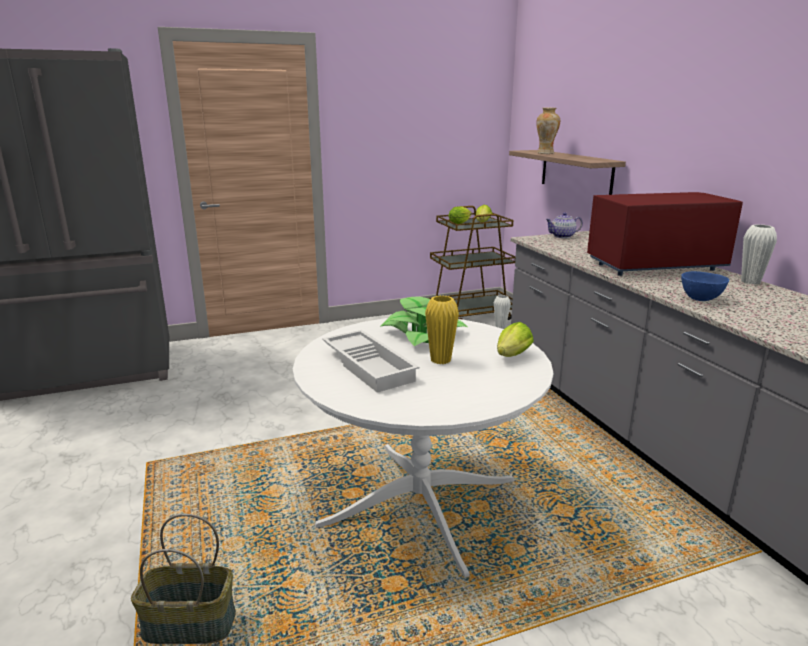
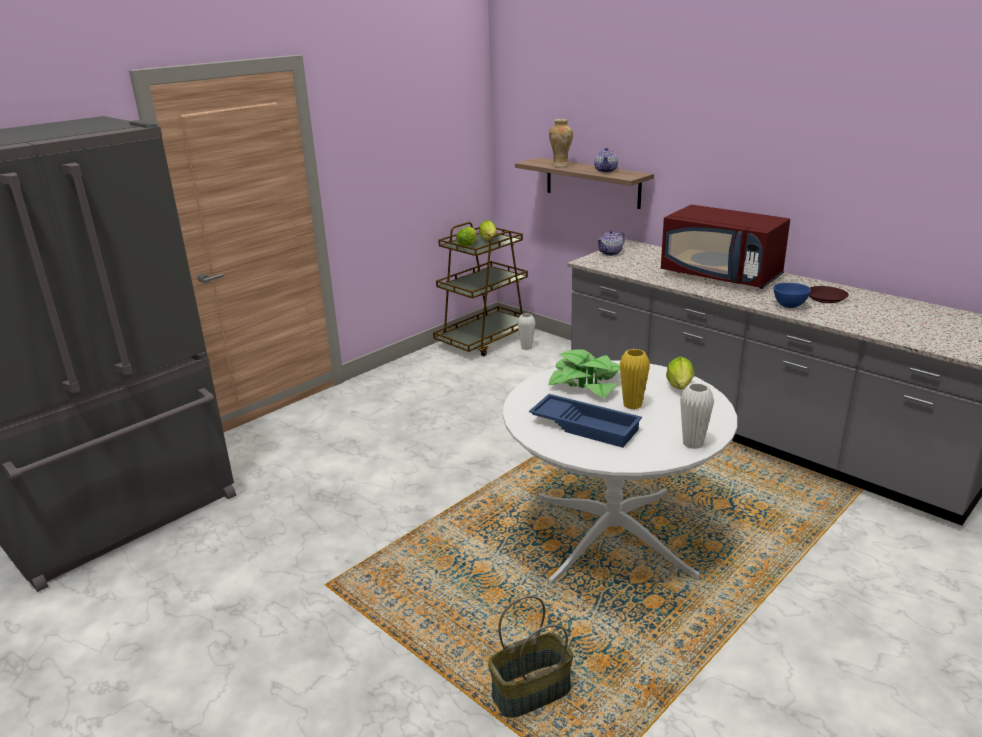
camera: 25 degrees left, 5 degrees up
(370, 366) = (586, 425): white tray -> blue tray
(580, 157) = (606, 171): none -> teapot
(654, 266) = (721, 276): red microwave -> red microwave turned 105 degrees counterclockwise
(750, 282) = (802, 280): white vase -> white vase (693, 444)
(758, 299) = (825, 298): none -> brown plate

